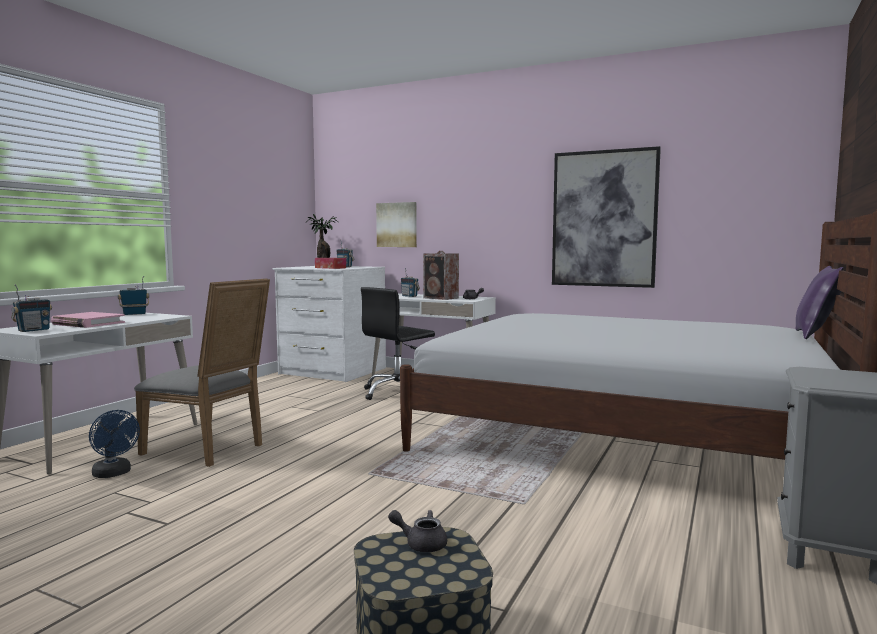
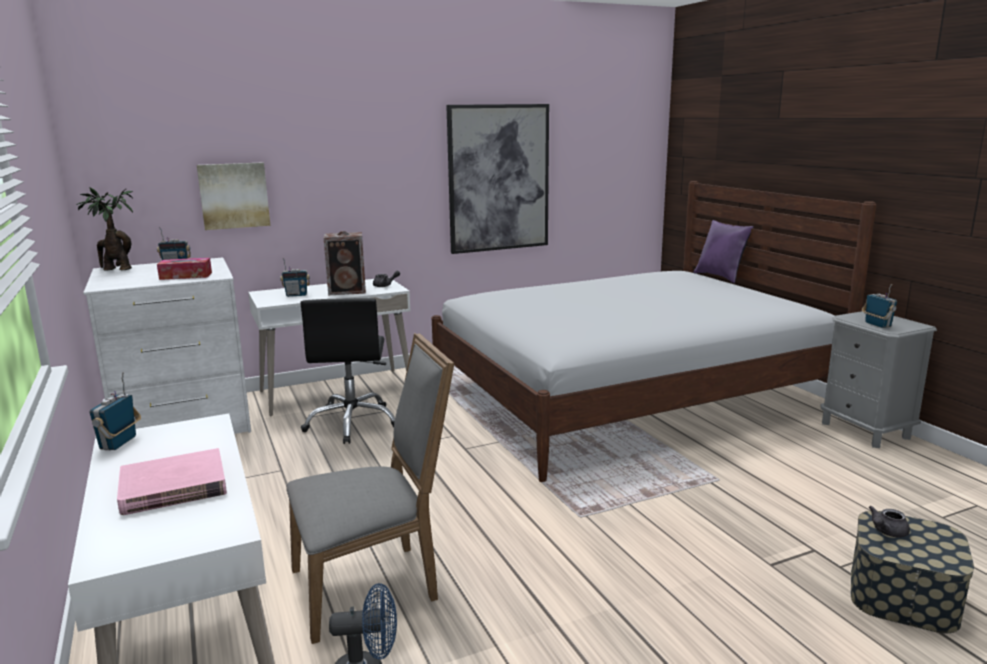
camera: 50 degrees left, 10 degrees up
(33, 330) = (178, 536): radio -> radio (877, 325)

